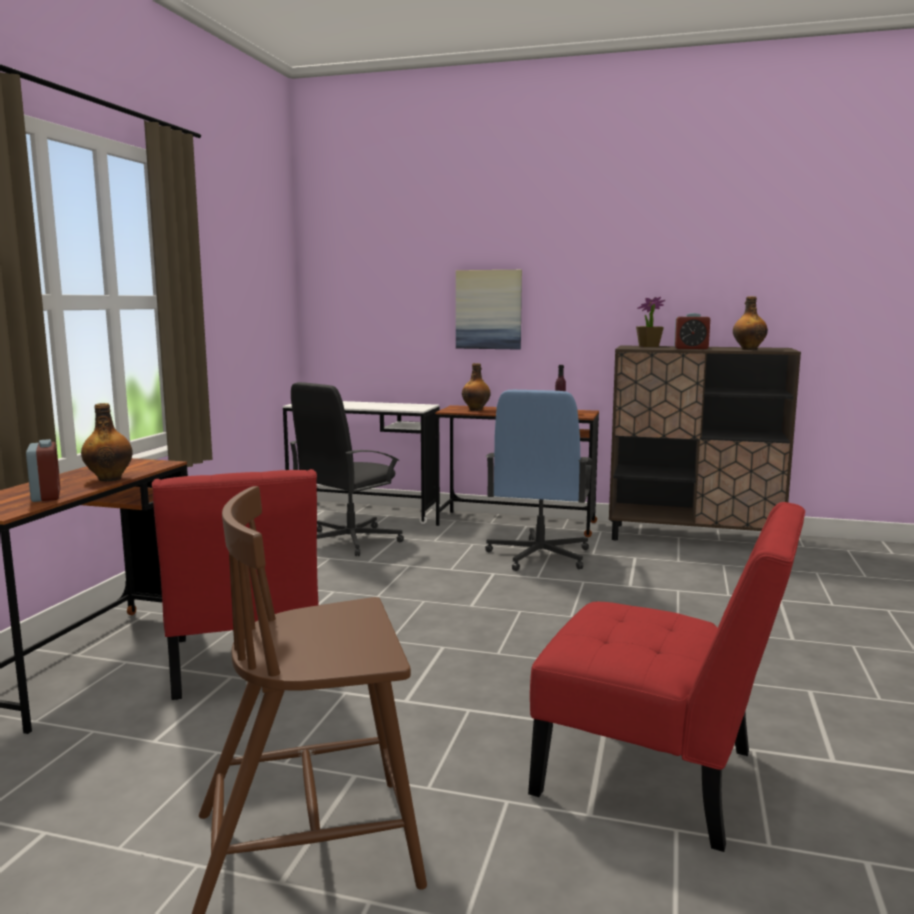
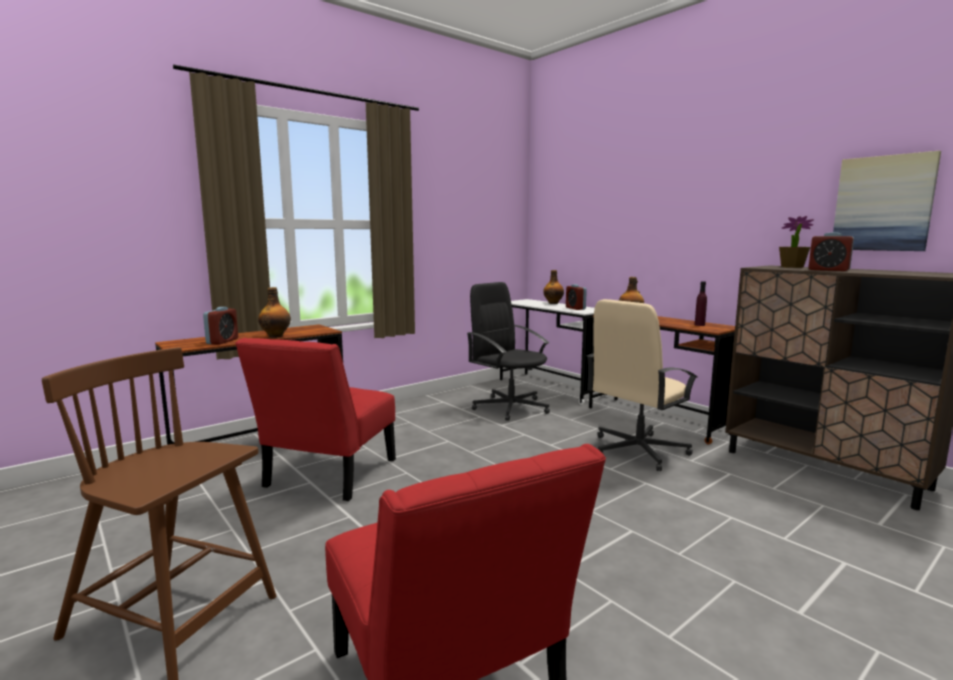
camera: 35 degrees right, 0 degrees up
(349, 541) = (510, 407): black office chair -> black office chair turned 60 degrees clockwise
(396, 406) = (575, 308): none -> alarm clock
(488, 309) = (655, 231): picture -> picture (883, 203)
(538, 556) = (637, 451): blue office chair -> beige office chair
(748, 349) = (900, 273): bottle -> bottle (553, 303)

